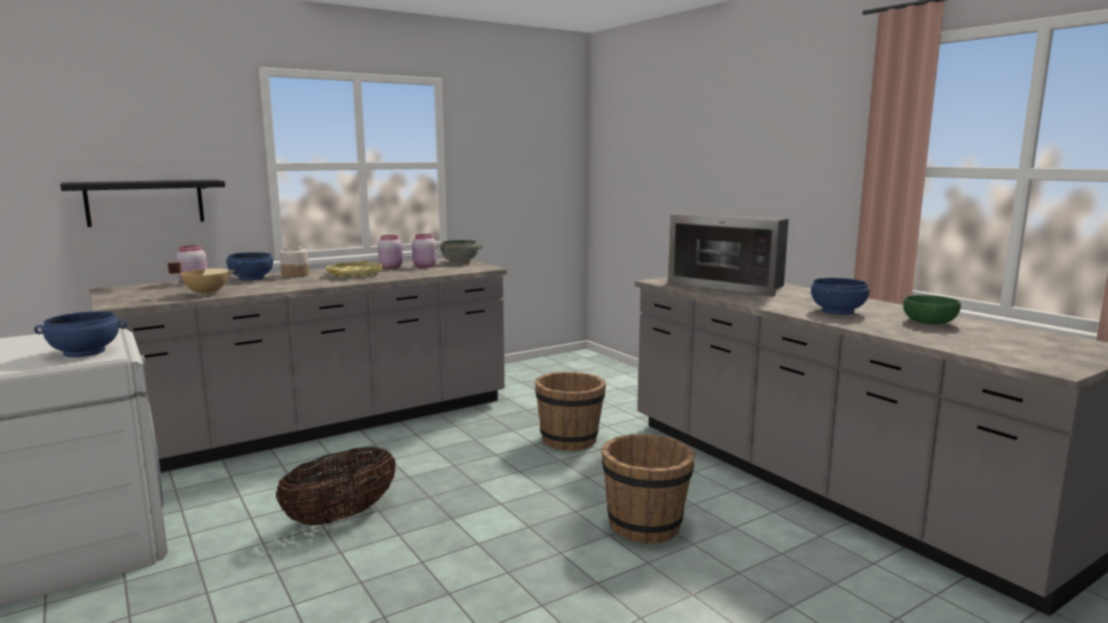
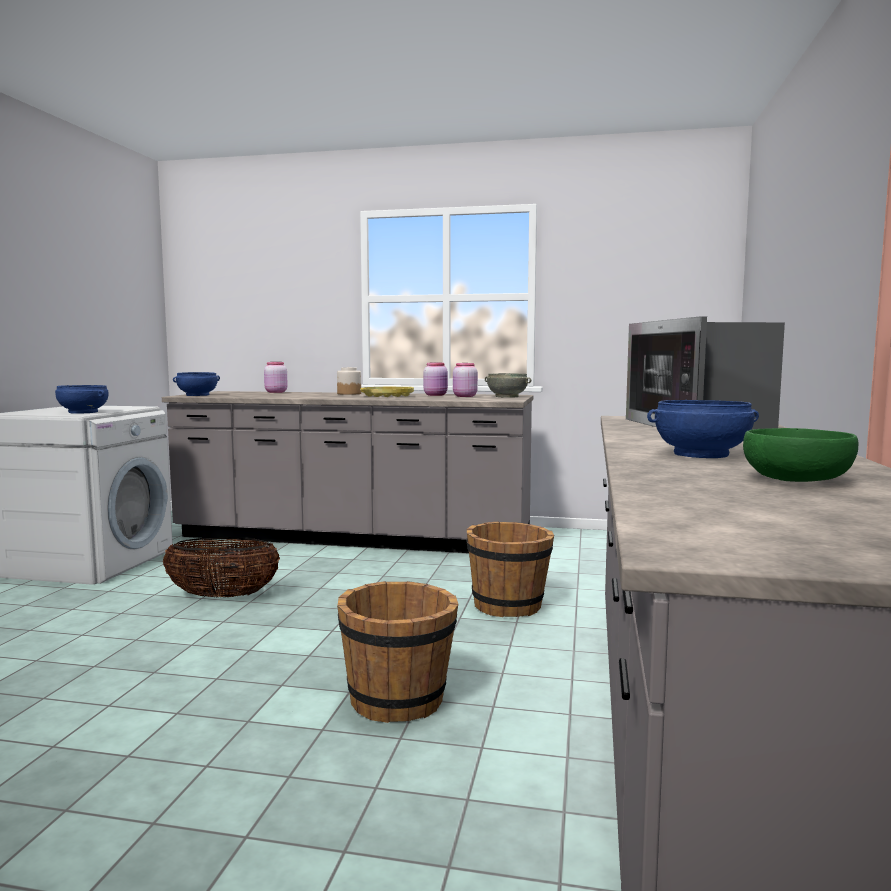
camera: 45 degrees right, 5 degrees down
(145, 202) = (270, 328): black shelf -> none
(206, 293) = (249, 396): beige cooking pot -> none
(251, 278) = (314, 393): blue bowl -> blue bowl (197, 395)

